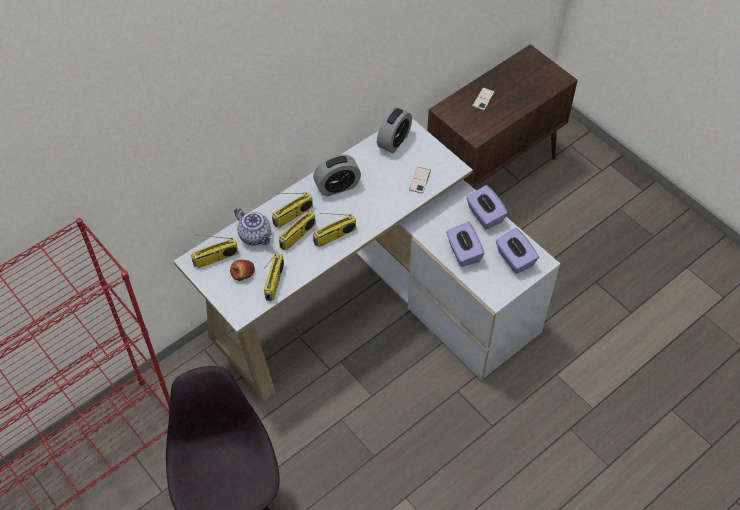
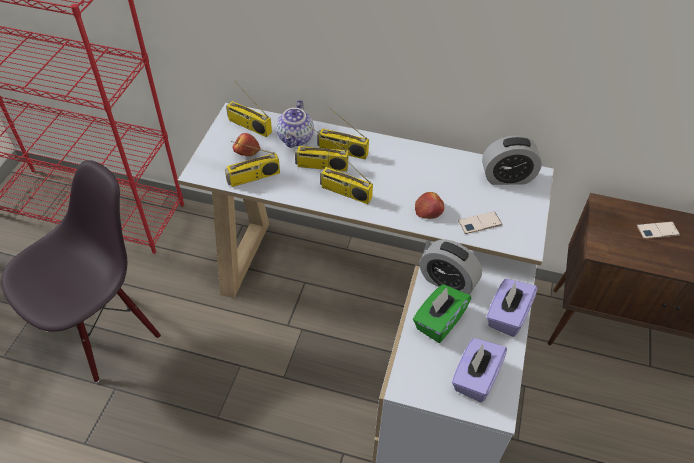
camera: 55 degrees right, 5 degrees down
(337, 186) = (407, 164): alarm clock -> alarm clock (447, 282)
(387, 199) = (429, 209): none -> apple
(463, 252) = (439, 322): purple tissue box -> green tissue box

